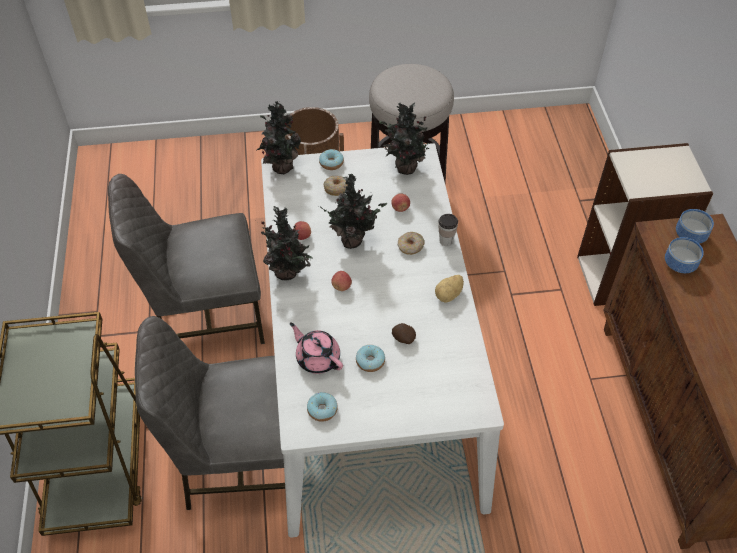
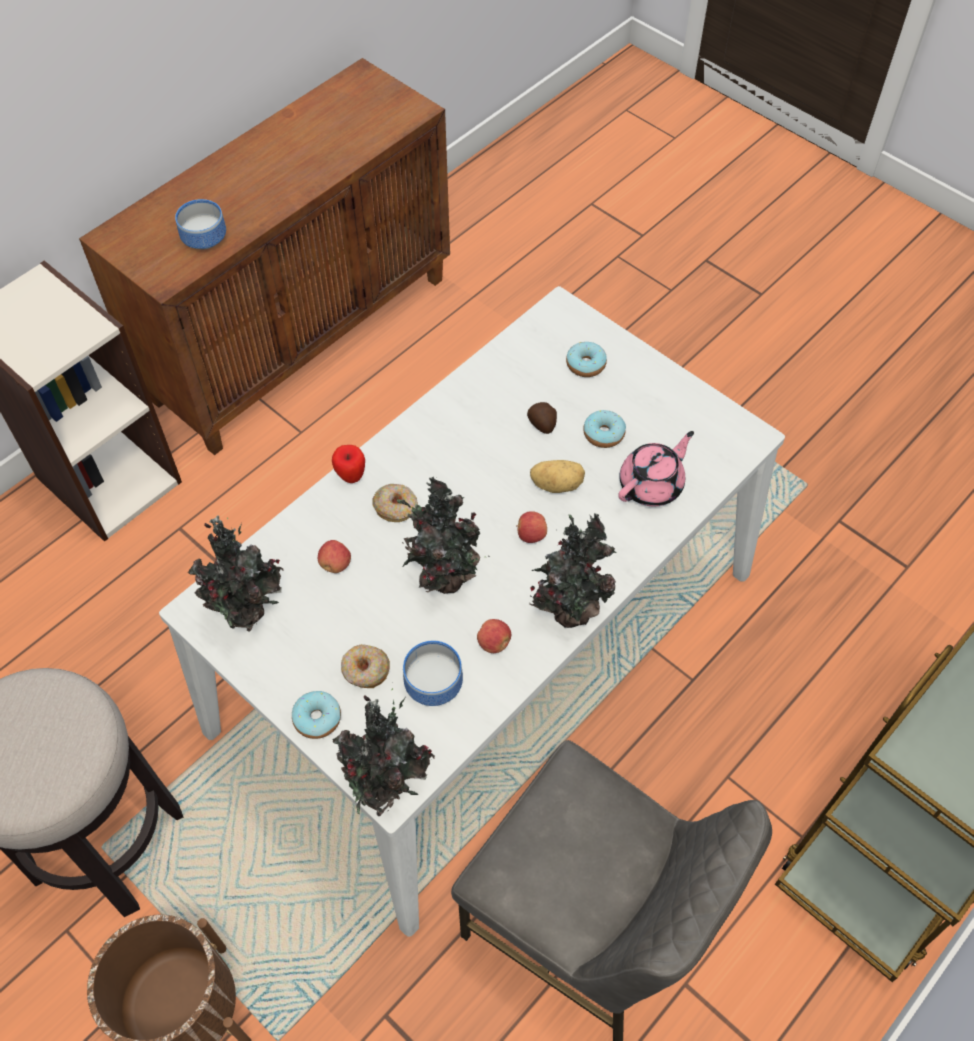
camera: 130 degrees left, 5 degrees up
(239, 459) = (726, 692): grey chair -> none
(317, 358) = (652, 485): pink teapot -> pink teapot turned 135 degrees counterclockwise
(322, 410) = (705, 434): donut -> donut (585, 364)
(446, 241) = (351, 477): cup -> apple
(449, 295) = (437, 422): potato -> potato (557, 484)
(691, 236) = (144, 248): bowl -> bowl (432, 682)

